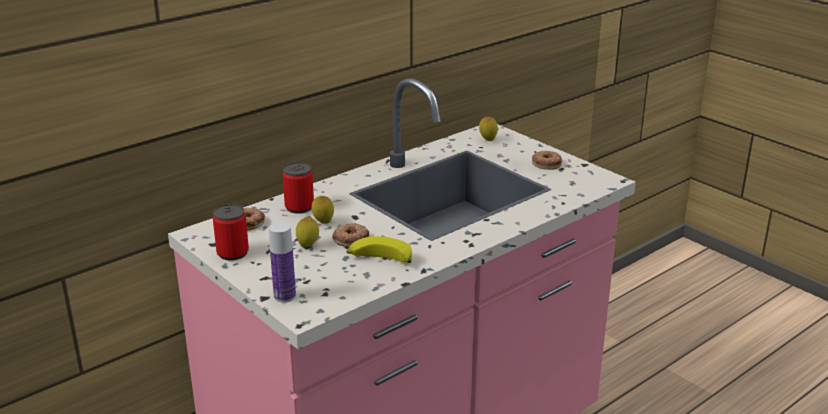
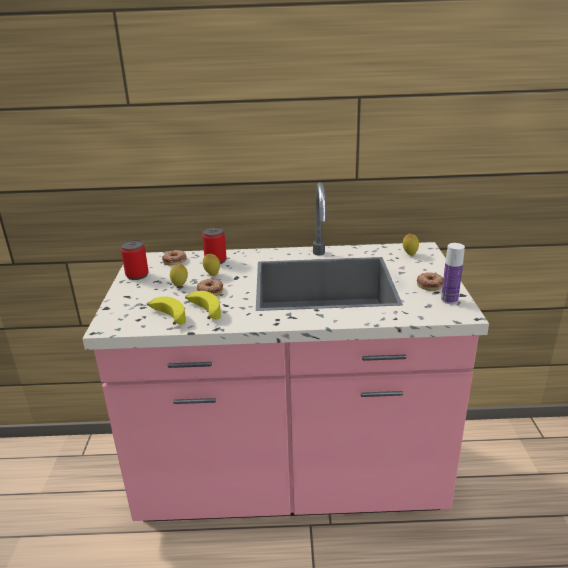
camera: 40 degrees right, 0 degrees up
(284, 296) = (116, 311): bottle -> bottle (449, 300)
(351, 279) = (167, 316): none -> banana

